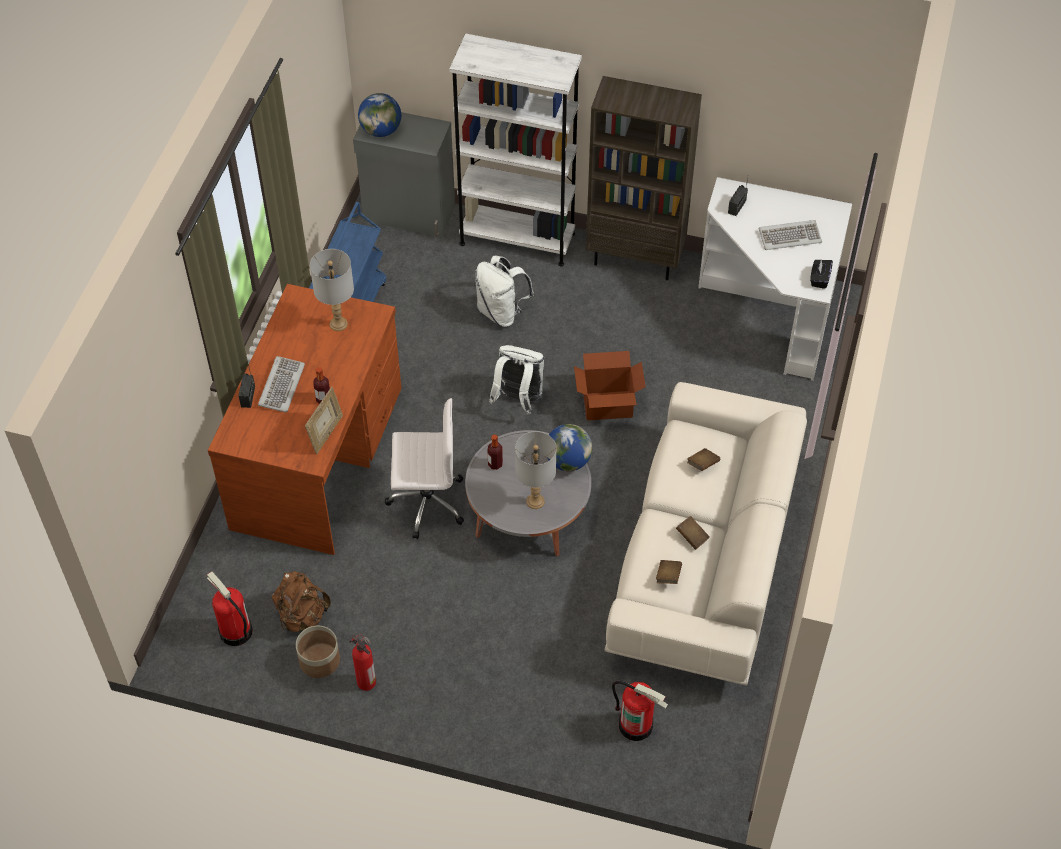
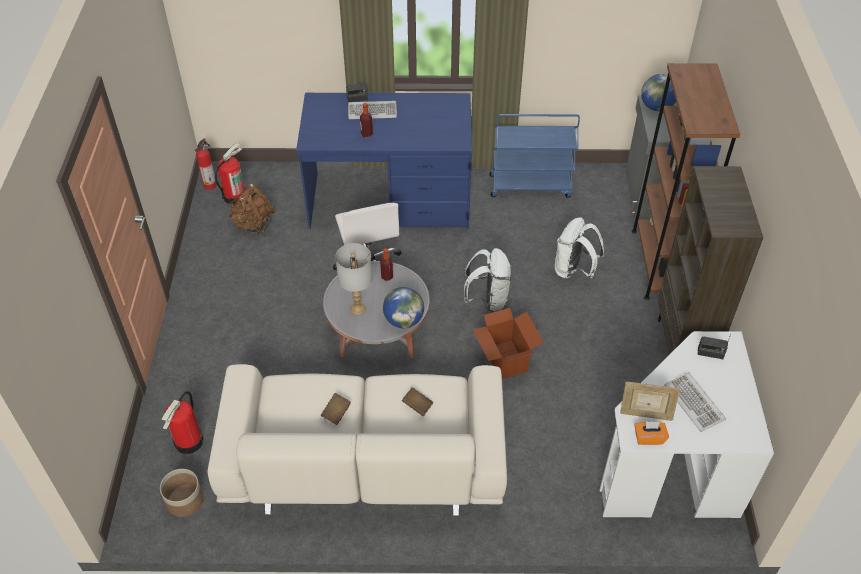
camera: 75 degrees right, 5 degrees down
(319, 458) = (390, 201): brown desk -> blue desk
(320, 661) = (218, 242): planter -> planter (184, 501)
(326, 434) = (334, 143): picture frame -> picture frame (645, 414)
(338, 324) = (441, 125): grey table lamp -> none
(365, 681) = (205, 270): fire extinguisher -> fire extinguisher (210, 184)
(517, 238) = (658, 263): white bookcase -> brown bookcase
(668, 576) = (289, 401): brown book -> none
(819, 279) = (649, 438): black tissue box -> orange tissue box

